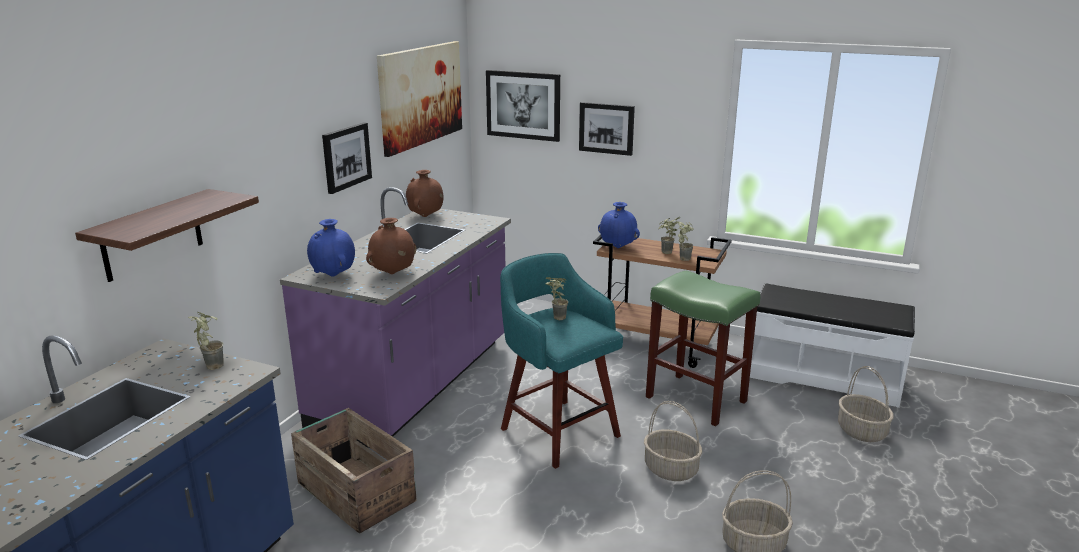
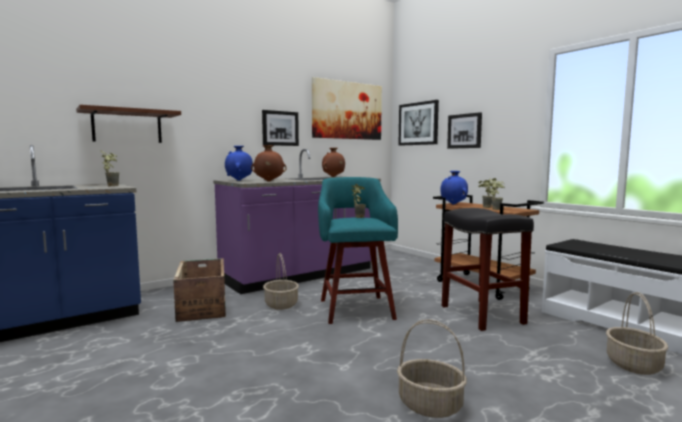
camera: 30 degrees right, 15 degrees down
(671, 469) = (413, 344): basket -> basket (281, 304)
(697, 399) = (483, 315): green stool -> black stool

